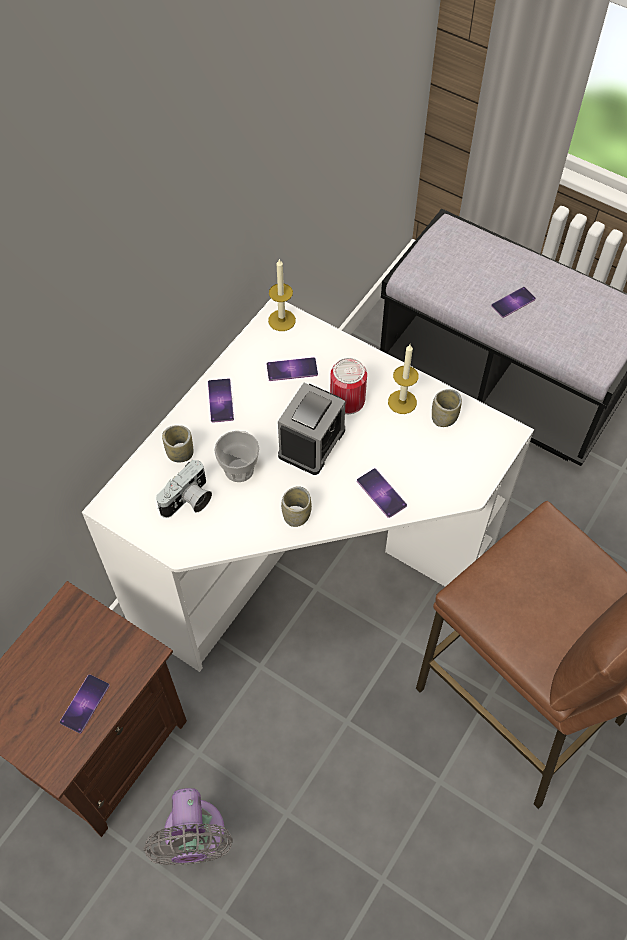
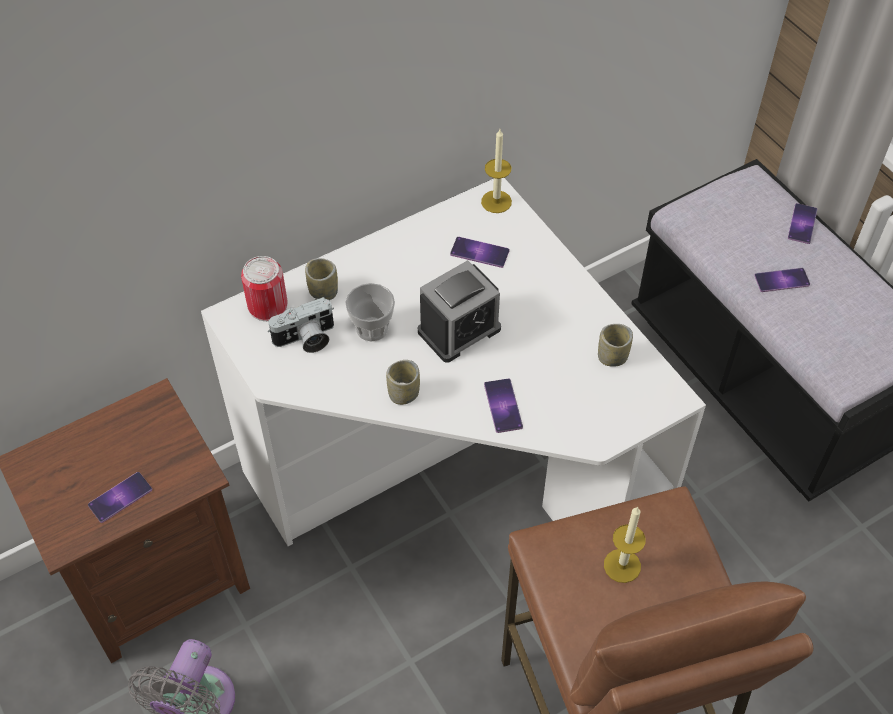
camera: 25 degrees right, 5 degrees down
(220, 400) = (391, 256): phone -> phone (802, 224)
(347, 400) = (519, 302): can -> can (267, 306)
(402, 402) = (576, 325): candle -> candle (622, 565)

